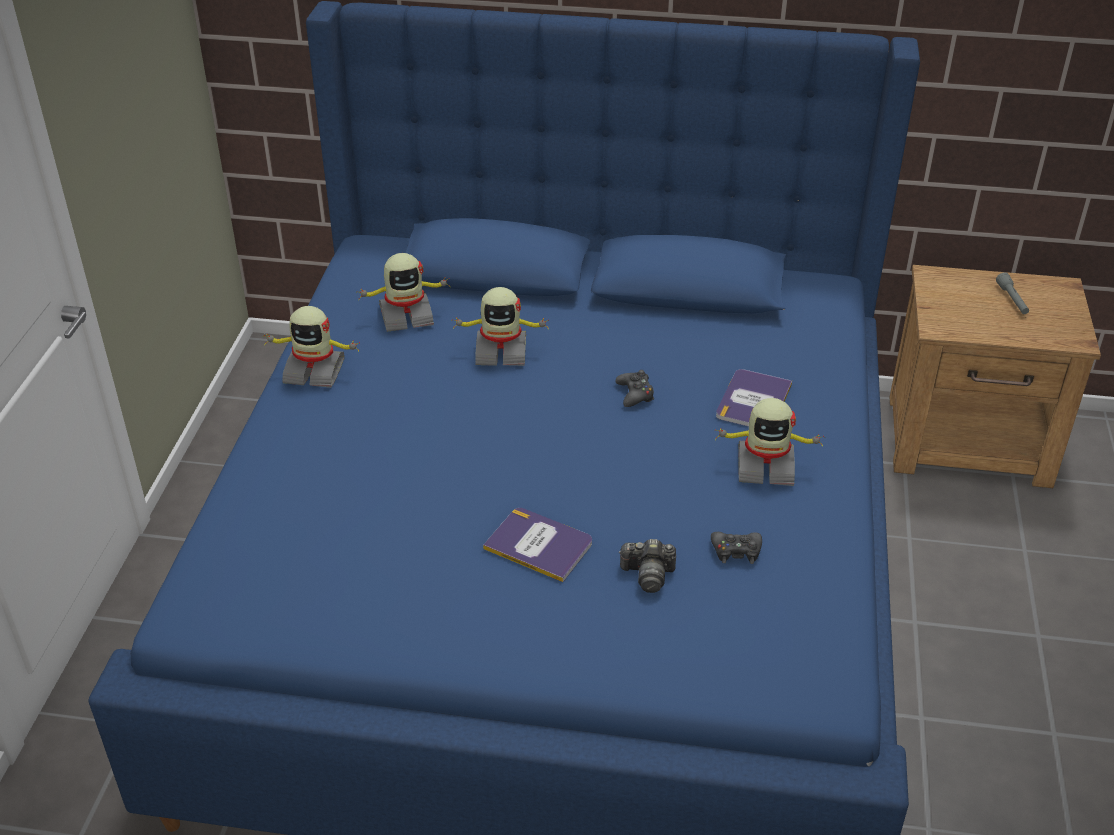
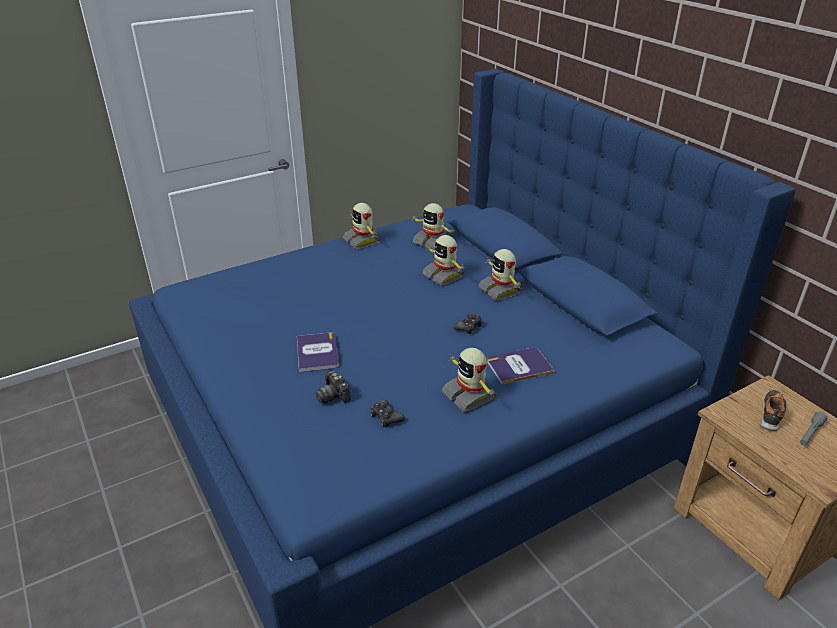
camera: 50 degrees right, 5 degrees down
(591, 328) = (501, 290): none -> toy robot
(967, 301) = (772, 414): none -> shoe

